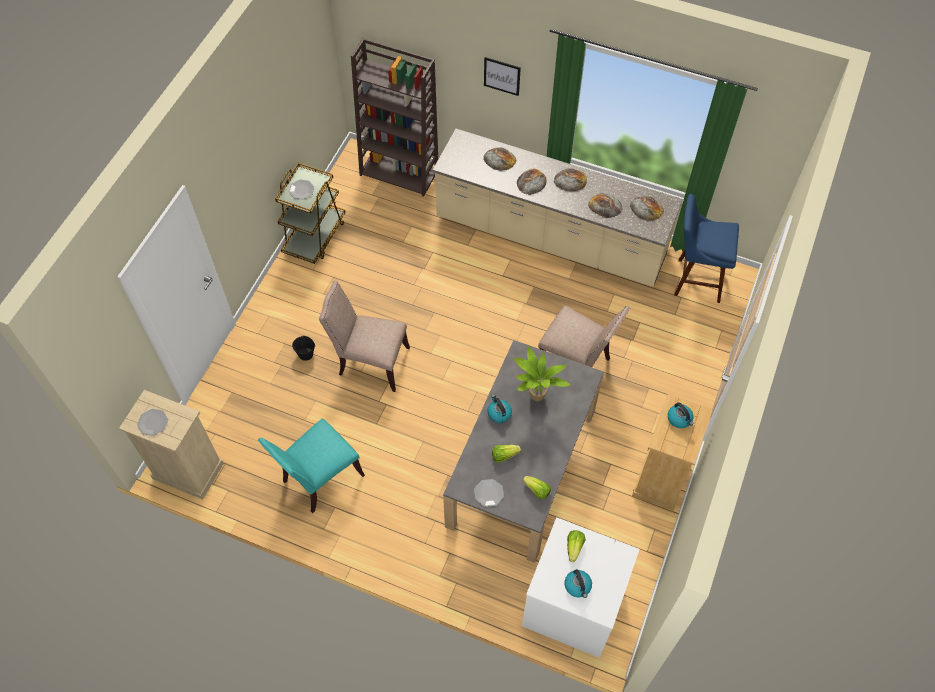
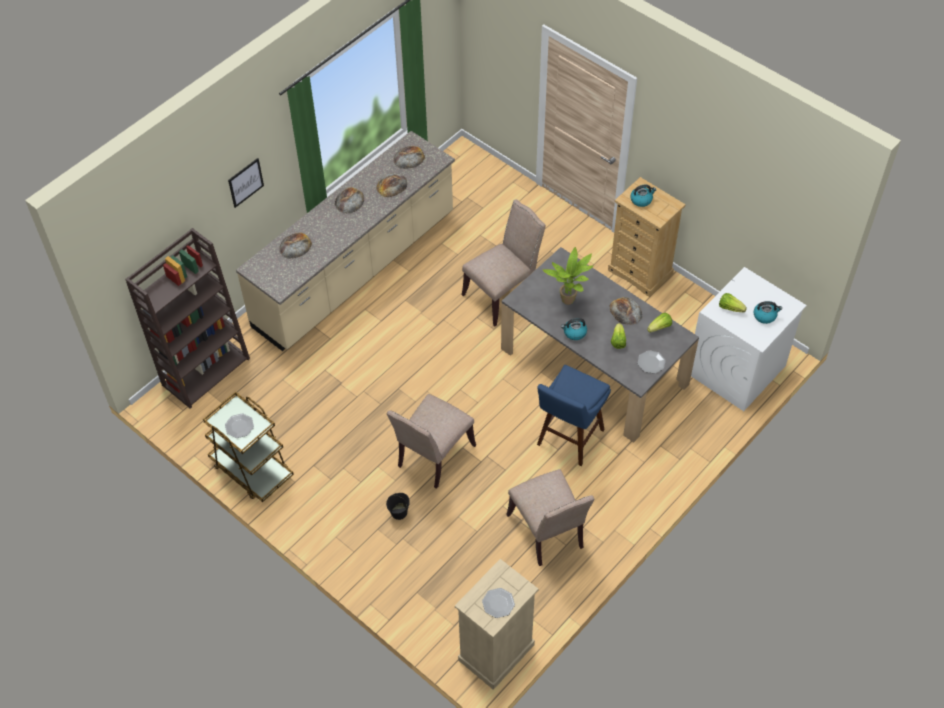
camera: 70 degrees left, 5 degrees down
(319, 479) = (548, 533): turquoise chair -> beige chair
(531, 182) = (336, 230): bread -> bread (625, 311)
(694, 280) = (453, 182): blue stool -> blue stool (568, 440)

